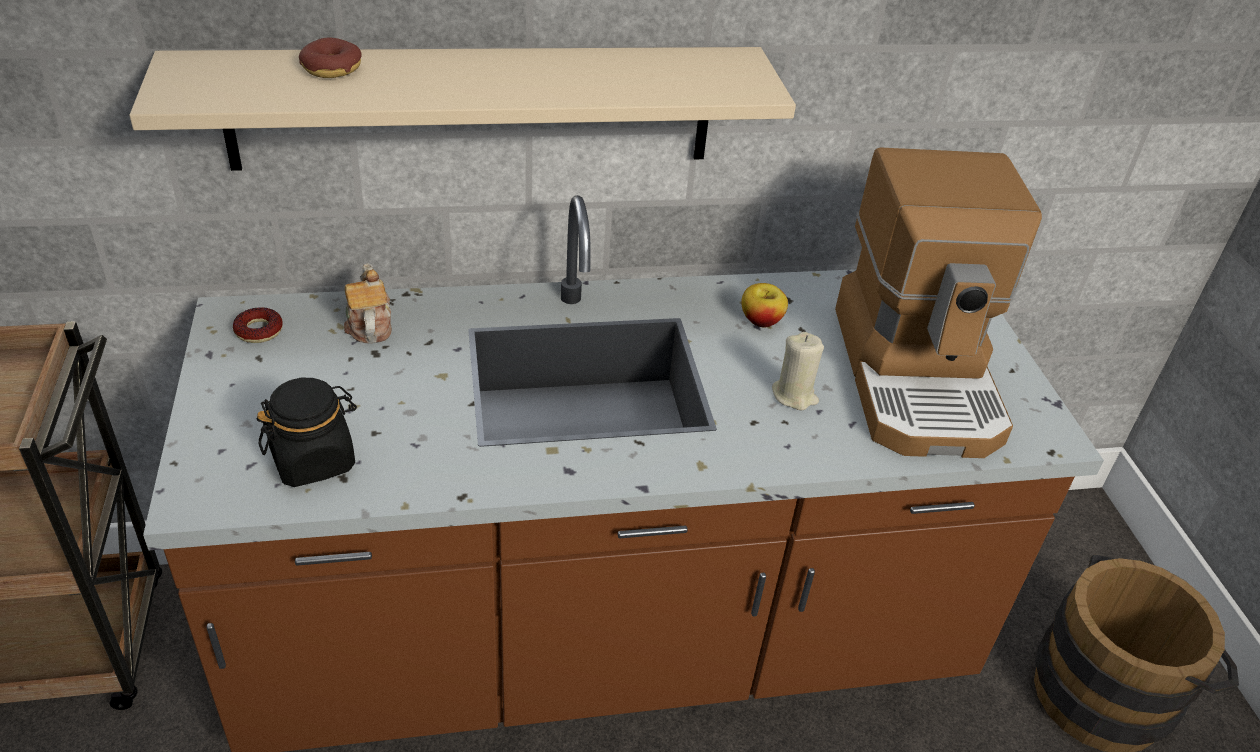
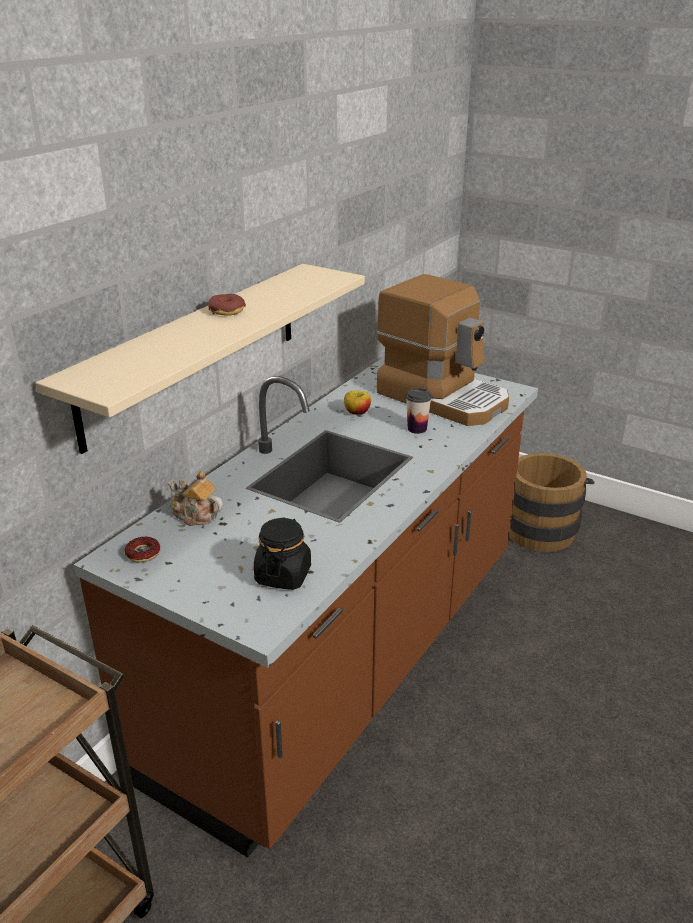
camera: 45 degrees left, 10 degrees down
(332, 68) = (152, 346): donut -> donut (227, 311)
(794, 395) = (417, 429): beige candle -> cup

